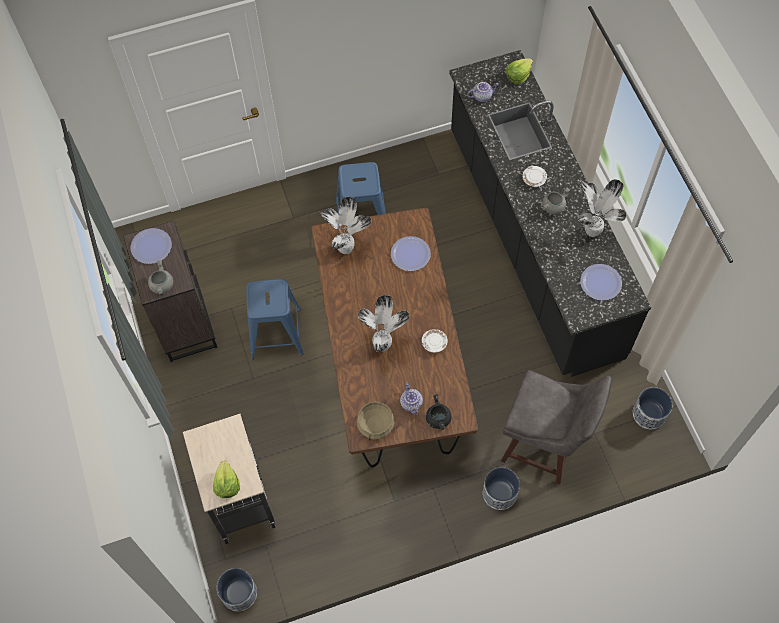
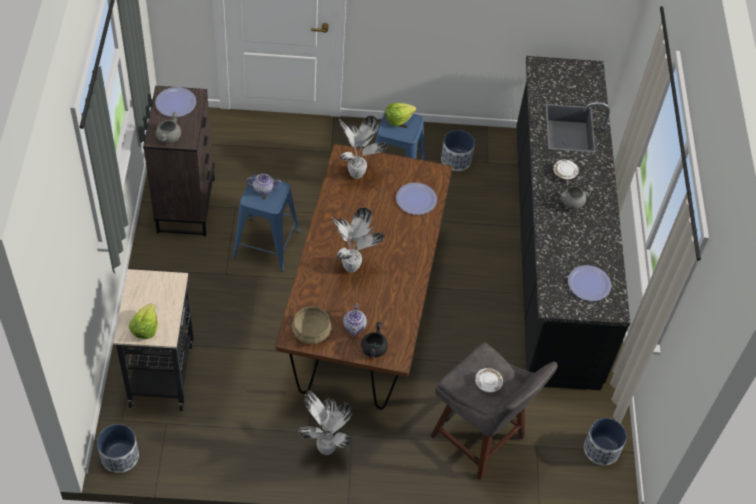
camera: 15 degrees right, 10 degrees down
(434, 343) = (402, 282): white plate -> white plate (488, 383)
(482, 96) = (547, 87): teapot -> teapot (263, 189)
(499, 493) = (415, 465): planter -> planter (455, 160)
(518, 75) = (590, 81): lettuce -> lettuce (398, 119)
(590, 231) = (600, 236): potted plant -> potted plant (325, 448)

